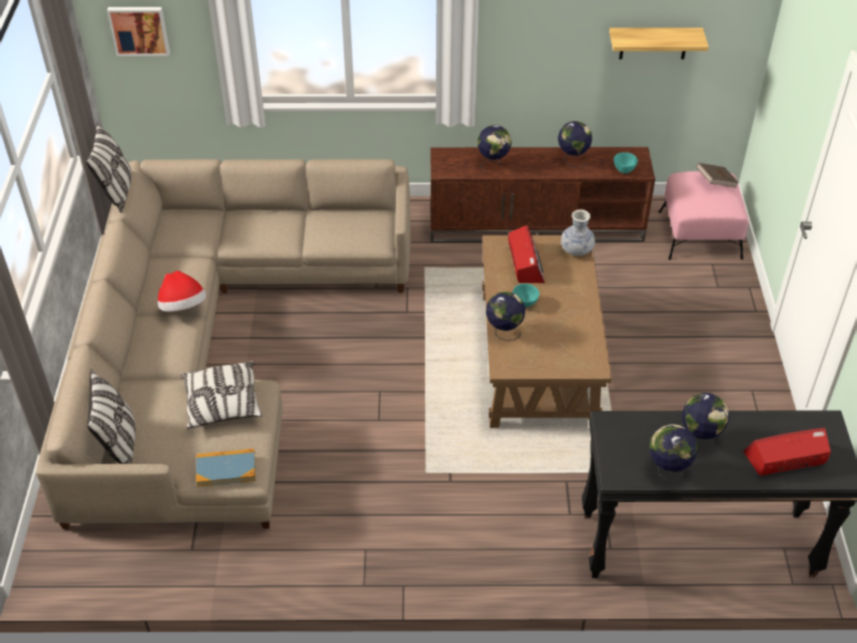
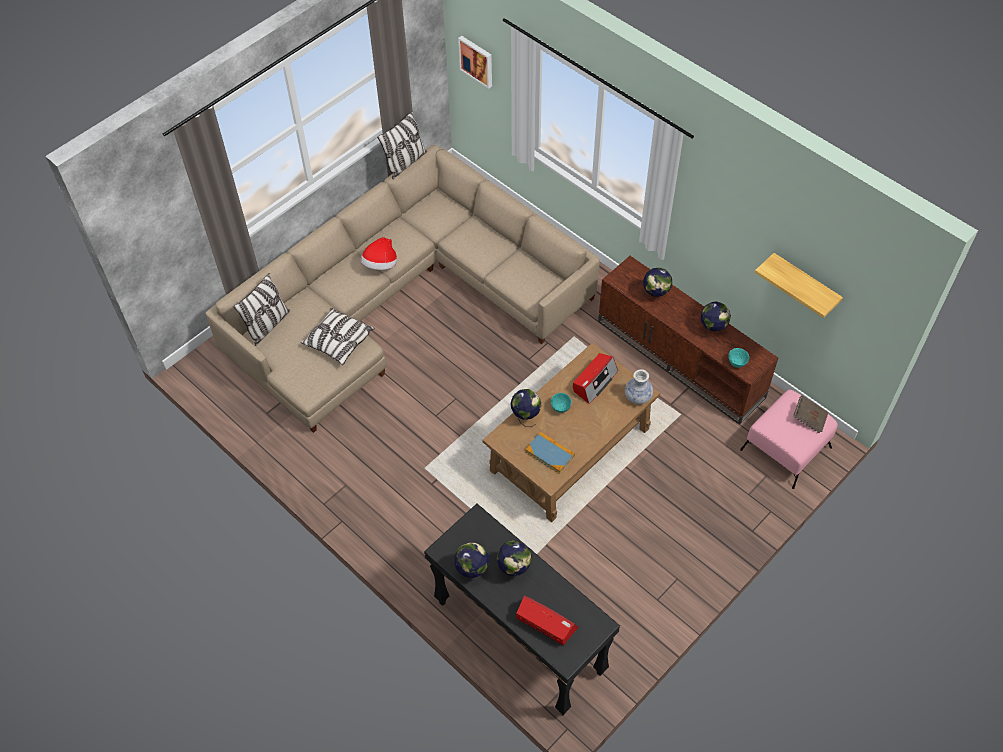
camera: 45 degrees right, 10 degrees up
(226, 469) = (300, 381): book -> book (549, 453)

